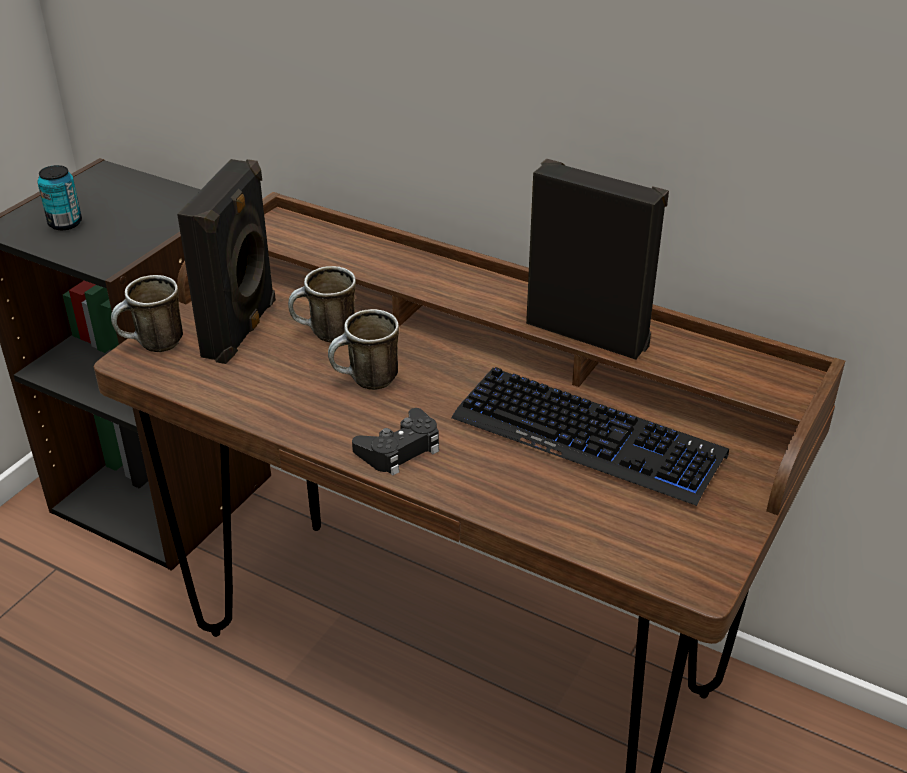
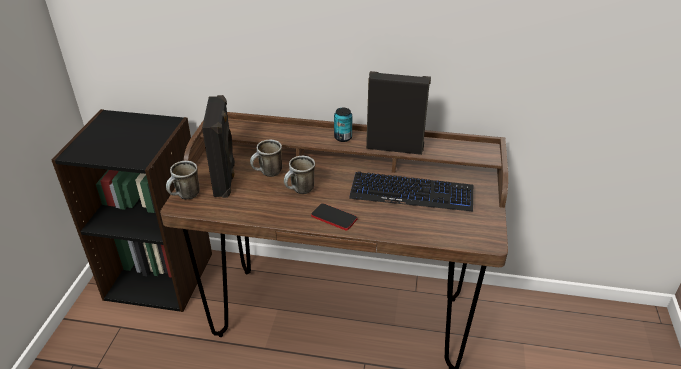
camera: 20 degrees left, 0 degrees up
(65, 223) = (104, 145): can -> can (343, 138)
(400, 449) = (334, 217): black game controller -> phone

